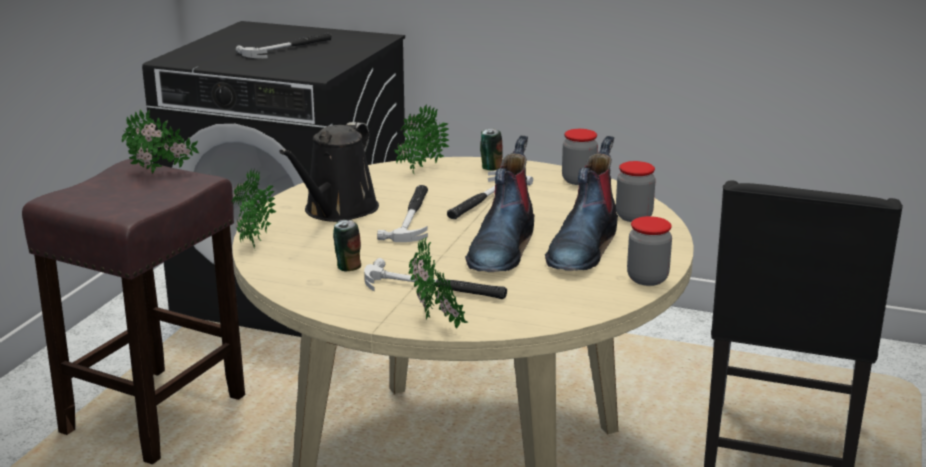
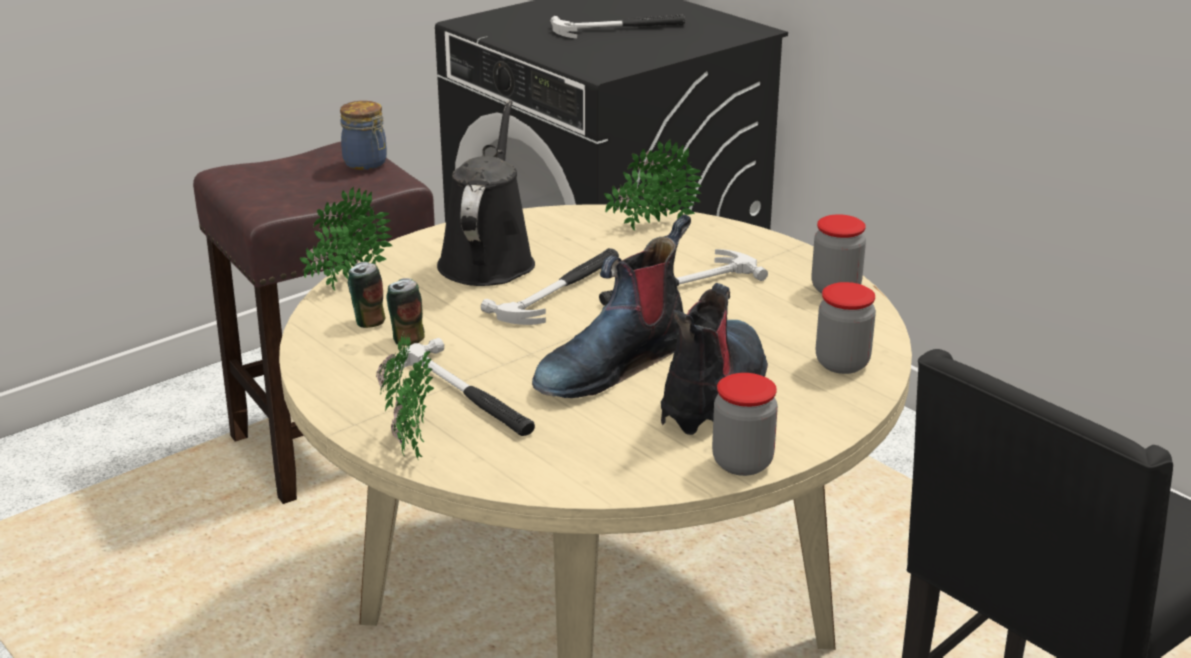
camera: 30 degrees right, 5 degrees up
(162, 172) = (366, 163): potted plant -> jar
(337, 211) = (488, 260): black watering can -> black watering can turned 135 degrees clockwise
(490, 167) = (743, 242): can -> can (368, 321)
(582, 248) = (714, 392): boot -> boot turned 150 degrees clockwise

